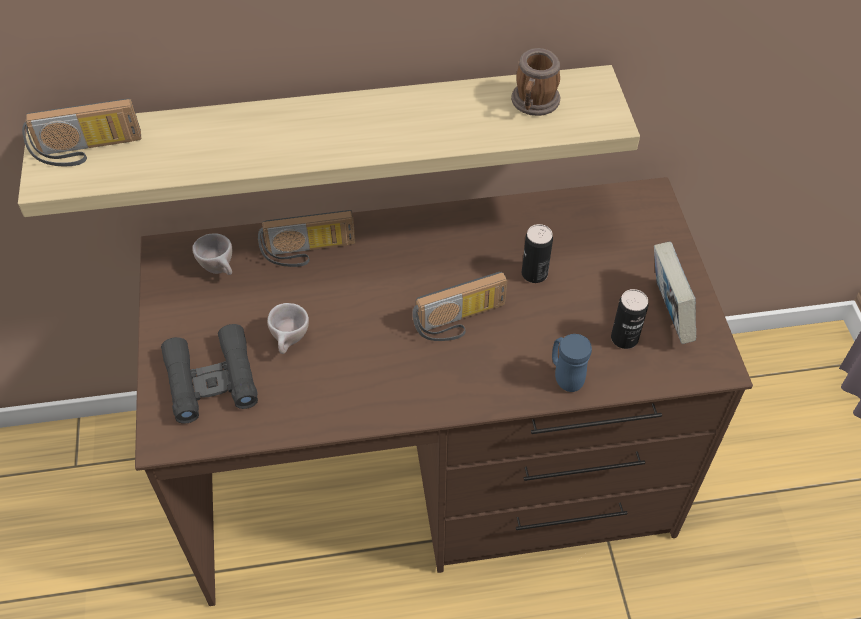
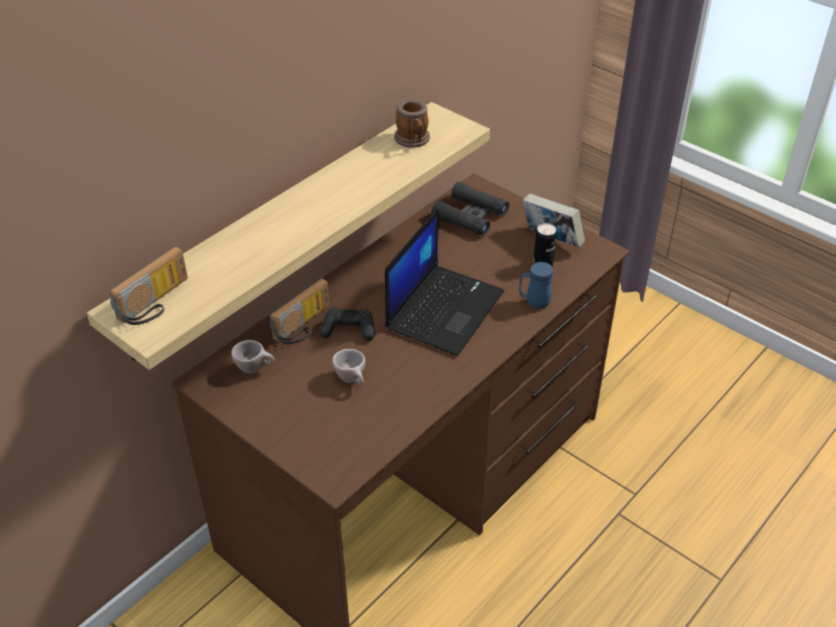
camera: 40 degrees left, 10 degrees down
(211, 380) = (327, 430): black binoculars -> black binoculars (470, 215)
(343, 284) = (348, 330): none -> black game controller
(461, 322) = (444, 309): radio -> laptop
(534, 274) = (457, 261): can -> none

